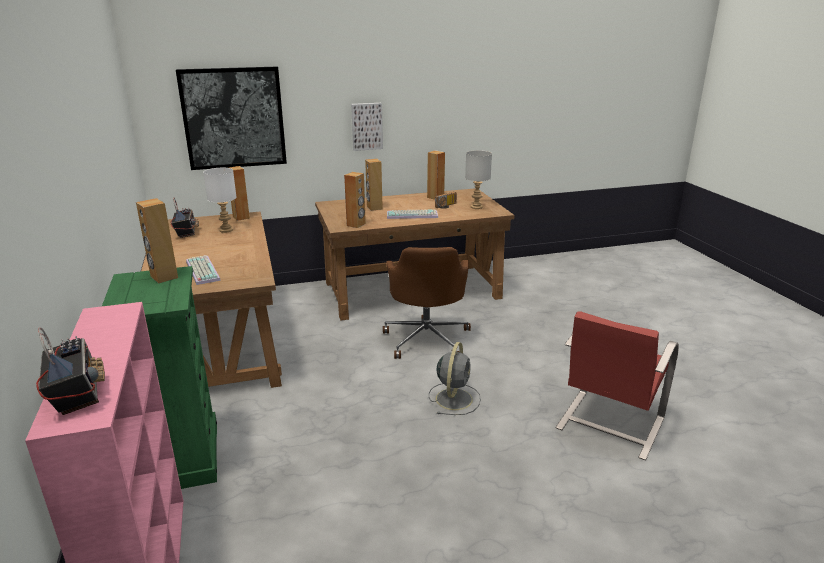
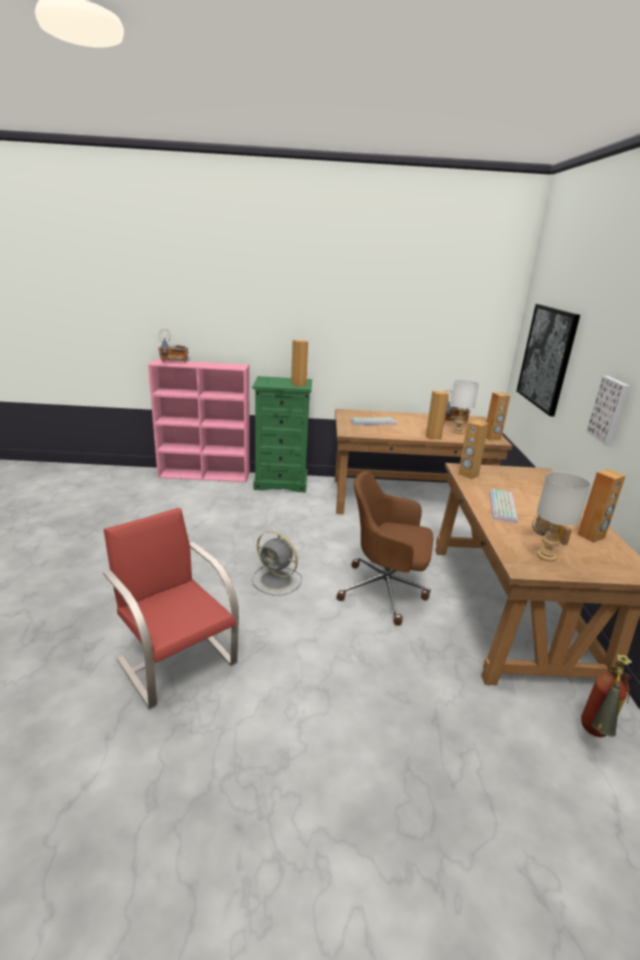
camera: 105 degrees right, 0 degrees up
(374, 208) = (530, 491): brown speaker -> brown speaker (433, 437)
(512, 273) = (593, 736): none -> fire extinguisher

